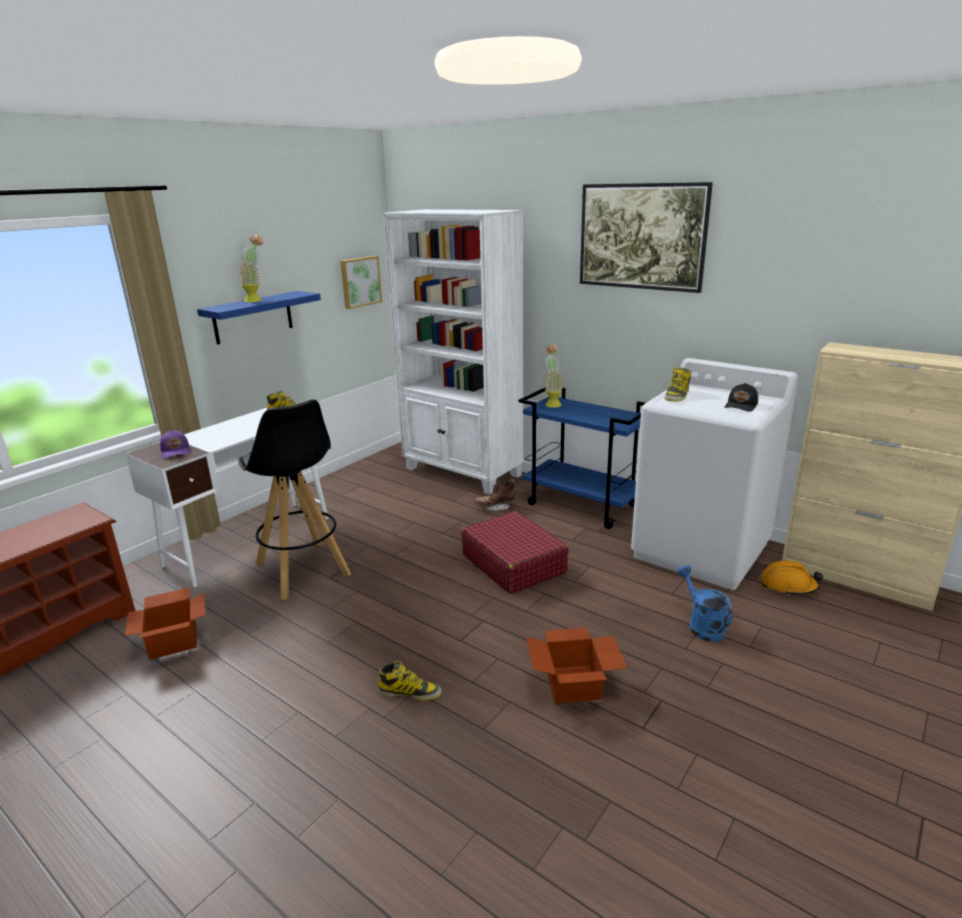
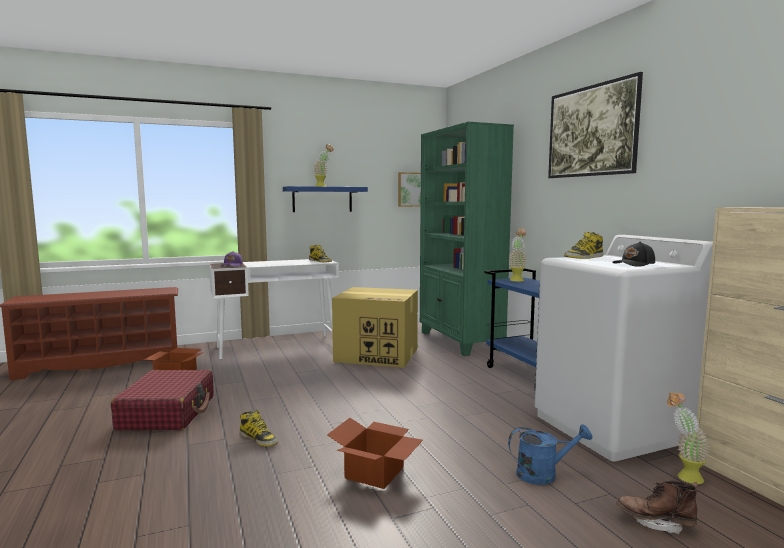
camera: 30 degrees right, 15 degrees down
(303, 570) = (286, 365): black stool -> none
(396, 519) = (378, 355): none -> cardboard box
(463, 472) = (460, 341): white bookcase -> green bookcase
(495, 507) = (458, 363): brown boot -> brown boot (655, 522)
(513, 563) = (428, 395): red suitcase -> red suitcase (168, 412)
(702, 625) = (543, 474): blue watering can -> blue watering can turned 75 degrees clockwise
(788, 585) = (683, 475): orange hard hat -> potted plant

